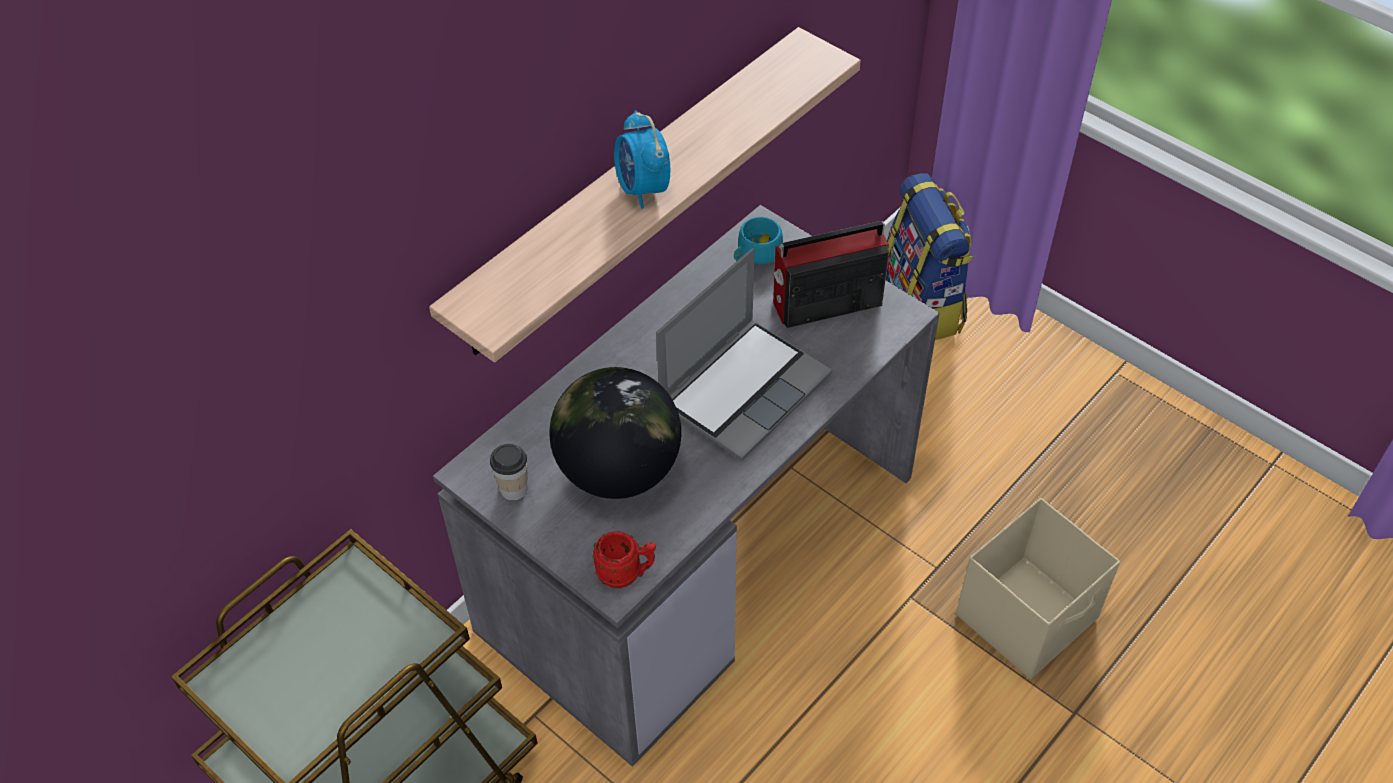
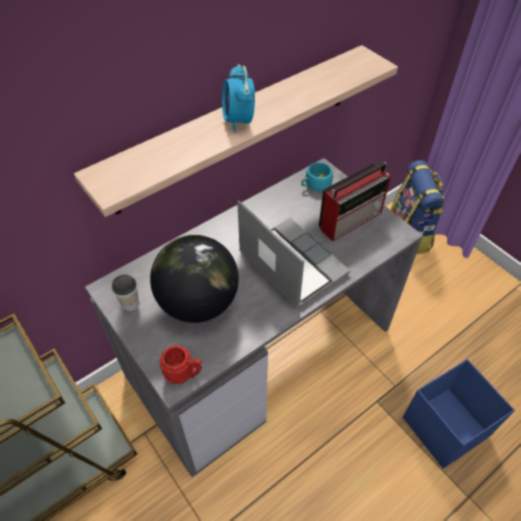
camera: 10 degrees right, 0 degrees up
(744, 388) = (290, 263): laptop -> laptop turned 90 degrees counterclockwise
(825, 304) = (351, 219): radio -> radio turned 150 degrees clockwise
(1028, 617) = (446, 427): beige storage box -> blue storage box

